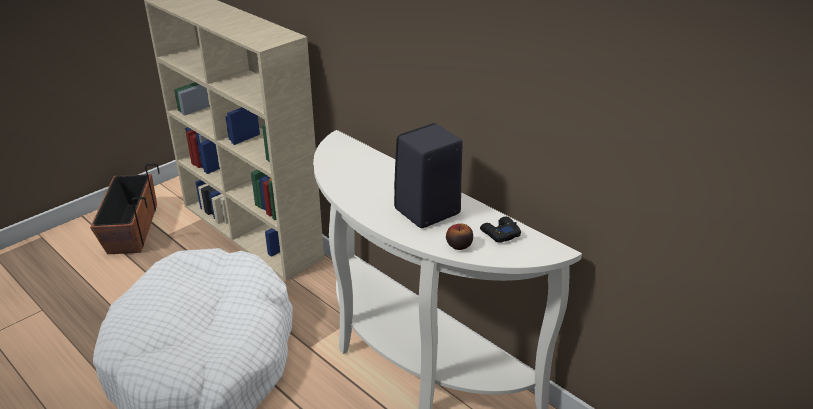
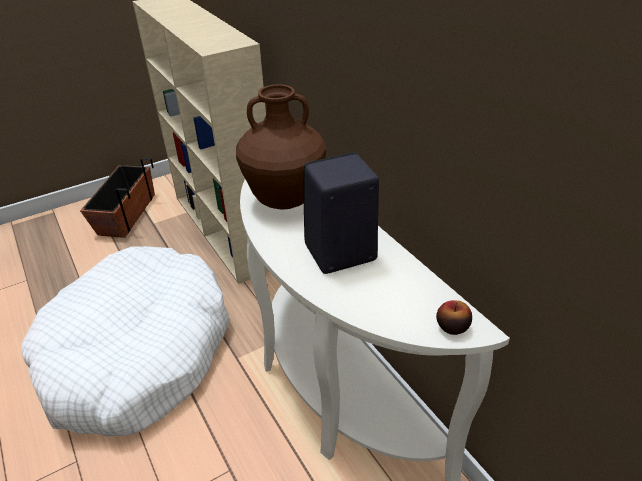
camera: 15 degrees right, 5 degrees up
(359, 176) = (284, 200): none -> brown vase
(459, 245) = (360, 302): apple -> apple (452, 326)
(499, 233) = (414, 294): black game controller -> none

